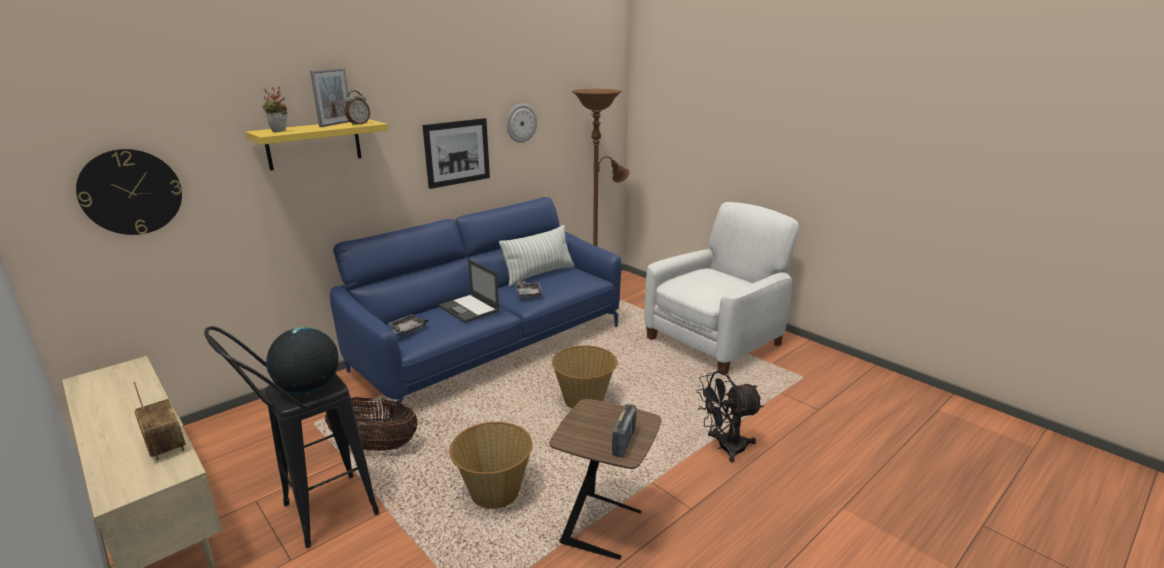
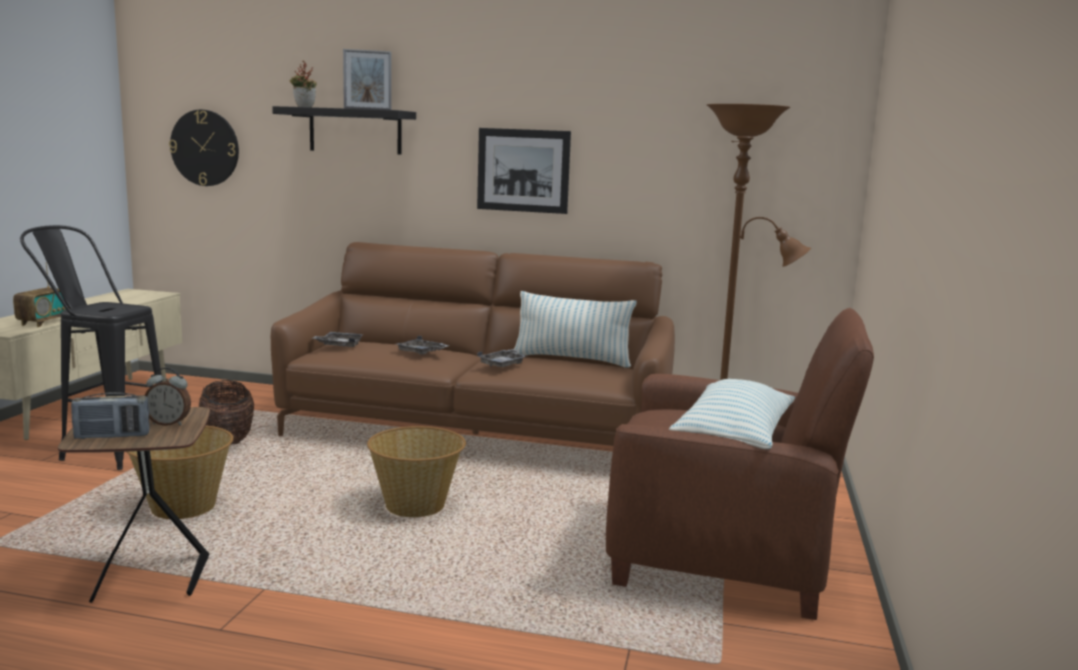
camera: 55 degrees right, 10 degrees down
(308, 388) = (106, 309): globe -> none
(314, 144) = (355, 131): yellow shelf -> black shelf
(358, 124) = (377, 109): alarm clock -> alarm clock (169, 423)
(469, 308) = (421, 352): laptop -> grey tray
(492, 348) = (476, 433): blue sofa -> brown sofa
(521, 123) = (630, 146): wall clock -> none
(715, 341) = (722, 557): white armchair -> brown armchair
(724, 447) = (395, 626): black fan -> none
(729, 282) = (733, 438): none -> pillow

